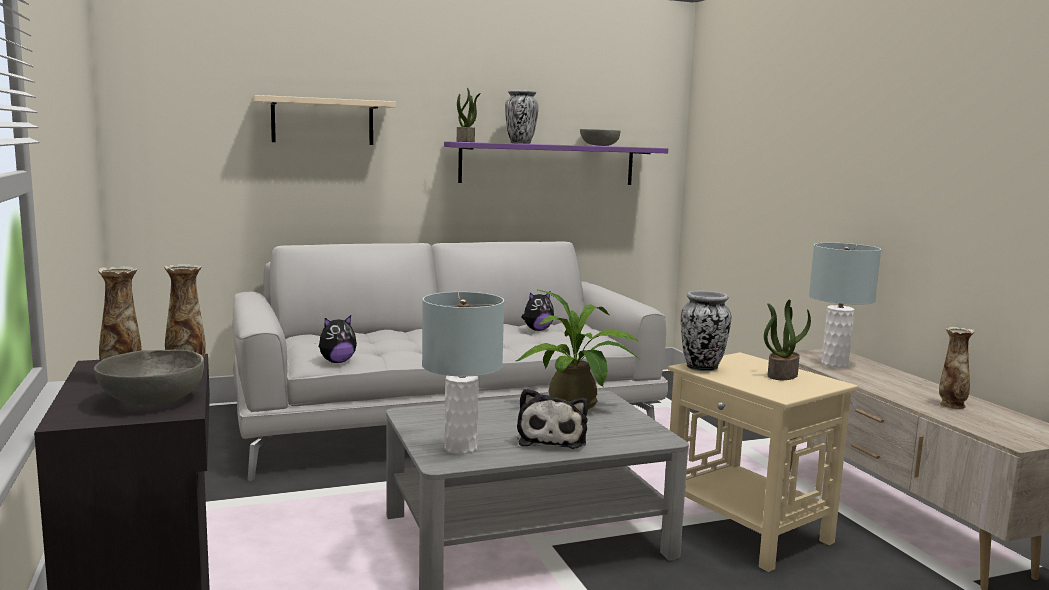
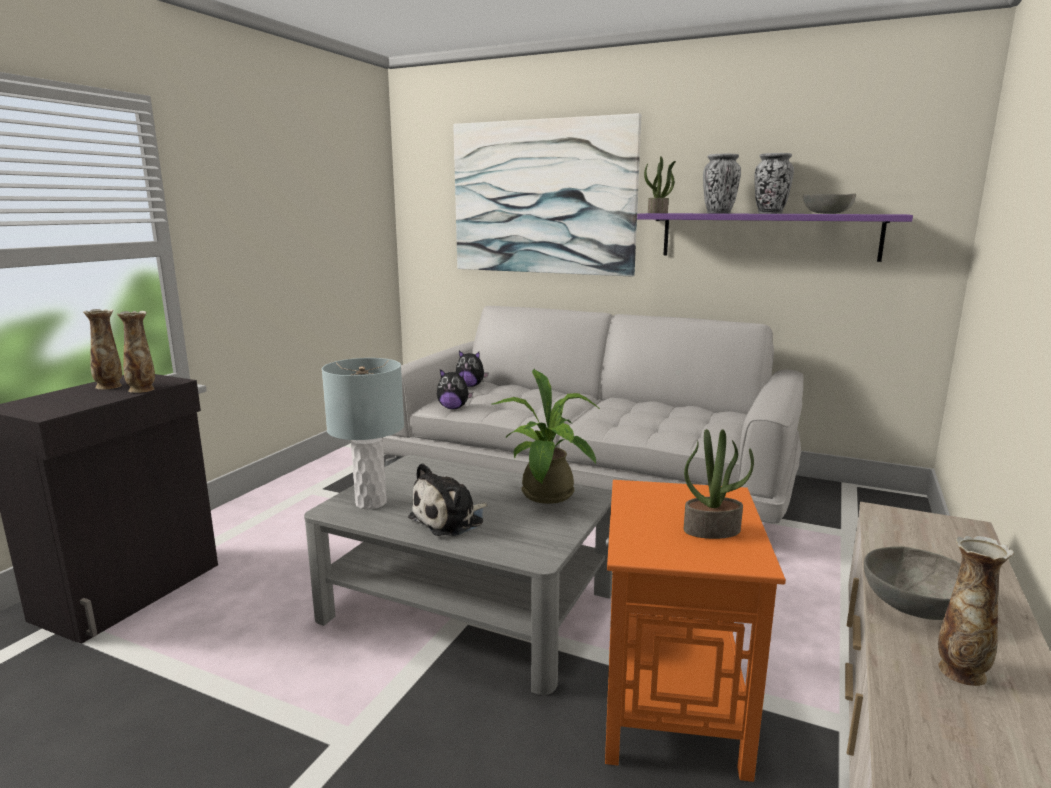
camera: 45 degrees right, 5 degrees up
(151, 399) = (67, 403): grey bowl -> grey bowl (912, 604)
(323, 121) = (542, 198): beige shelf -> picture
(537, 330) = (678, 414): plush toy -> plush toy (471, 386)
(702, 368) = (639, 492): vase -> vase (770, 213)
(748, 530) = (672, 707): beige side table -> orange side table
(834, 364) = (915, 543): grey table lamp -> none

